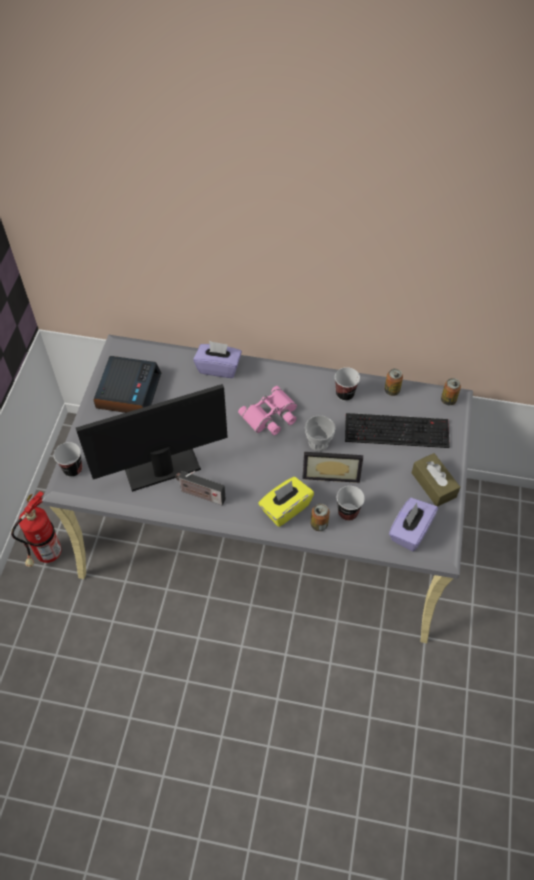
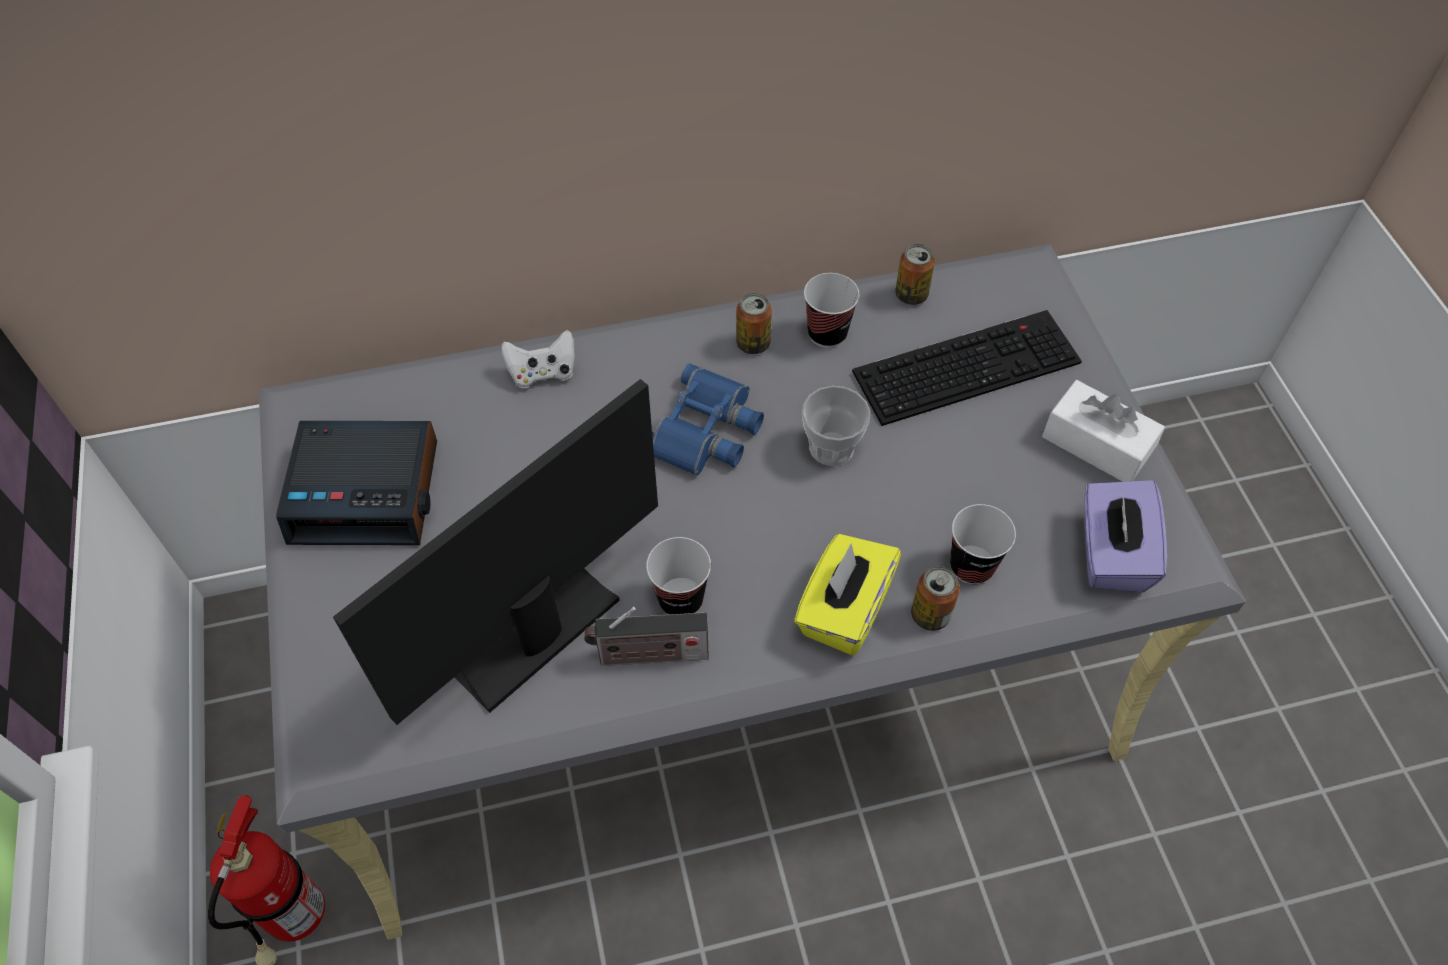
camera: 25 degrees left, 0 degrees up
(73, 469) = (322, 718): cup -> cup (680, 599)
(128, 390) = (367, 491): alarm clock -> alarm clock turned 105 degrees clockwise
(218, 368) = (543, 373): purple tissue box -> white game controller
(271, 416) = (706, 430): pink binoculars -> blue binoculars
(331, 472) = (890, 496): picture frame -> none
(433, 485) = (1096, 444): brown tissue box -> white tissue box
(448, 400) = (1023, 275): can -> can (753, 343)

